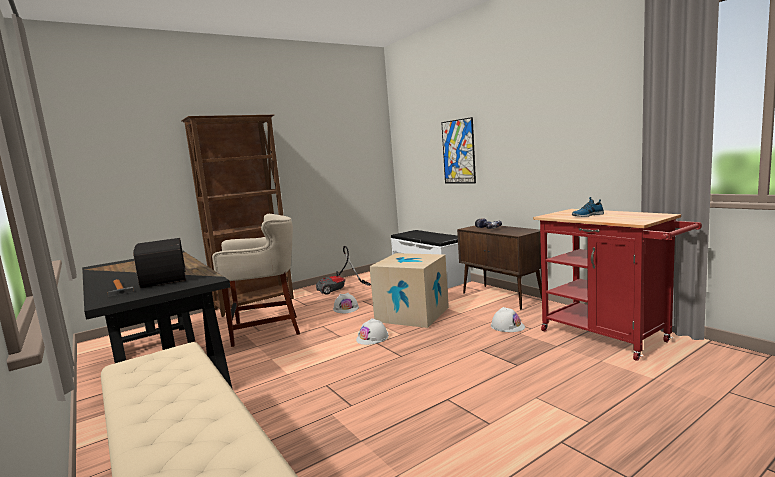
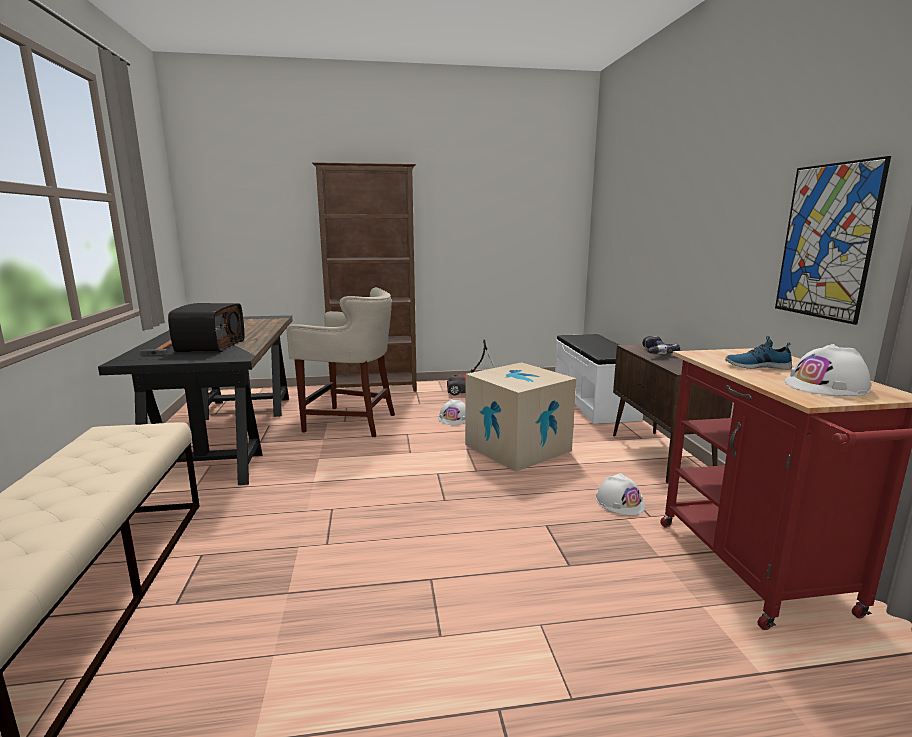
camera: 25 degrees right, 5 degrees up
(372, 338) = (440, 465): white hard hat -> white hard hat (826, 386)
(458, 151) = (656, 231): picture -> picture (826, 242)

